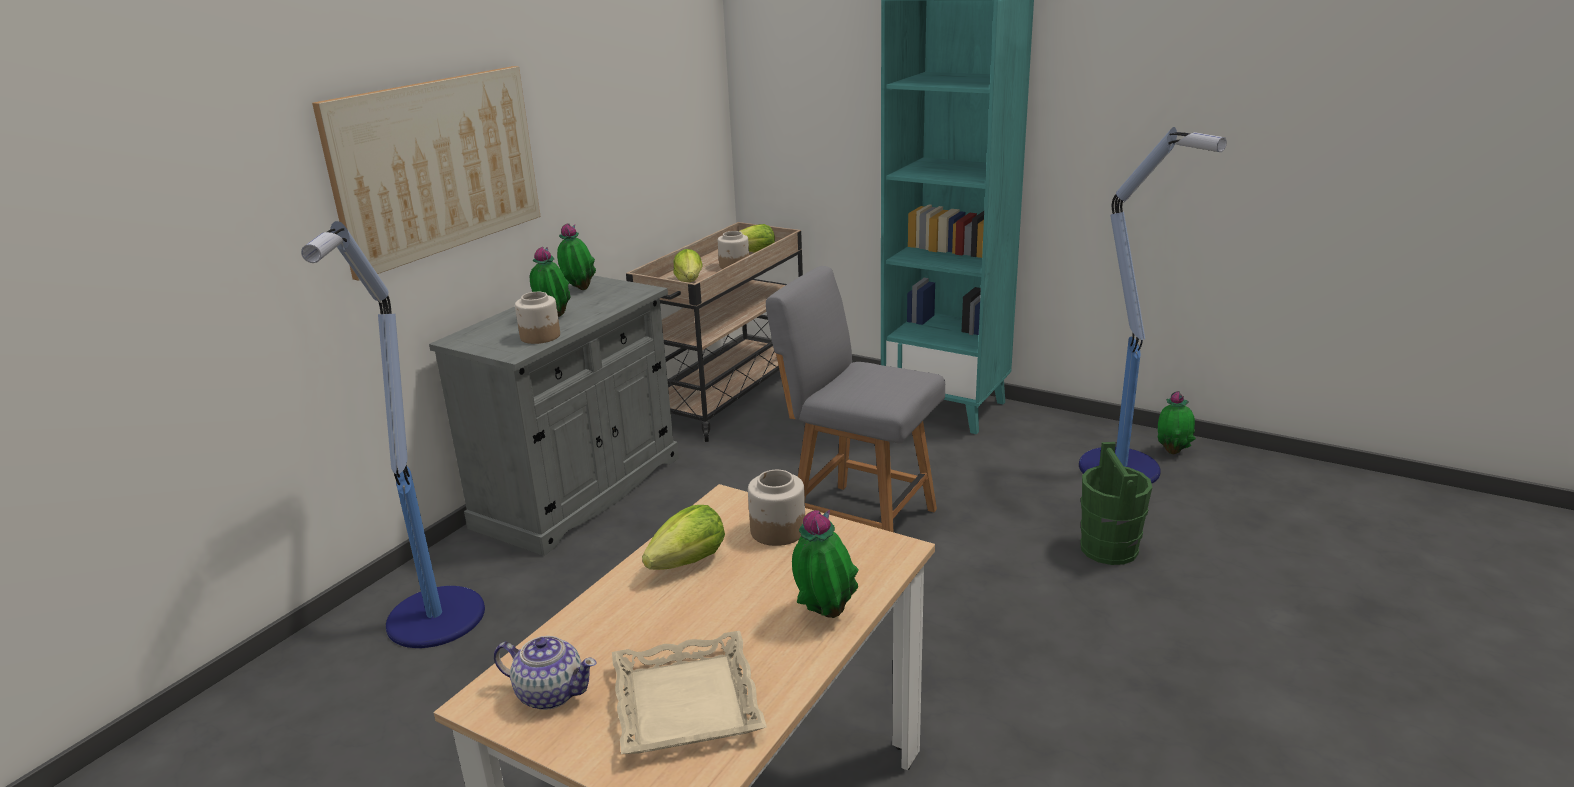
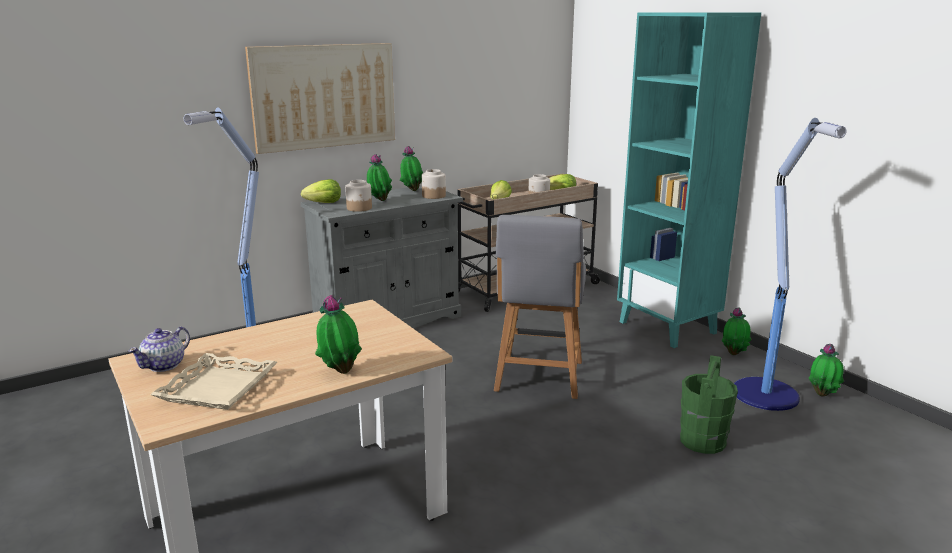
camera: 25 degrees right, 5 degrees down
(550, 693) = (164, 365): teapot -> teapot turned 75 degrees clockwise
(689, 562) = (305, 330): lettuce -> lettuce (324, 203)
(777, 530) = (371, 327): jar -> jar (433, 196)
(858, 521) = (538, 378): grey chair -> grey chair turned 135 degrees counterclockwise
(1045, 424) = (734, 353): none -> potted plant

